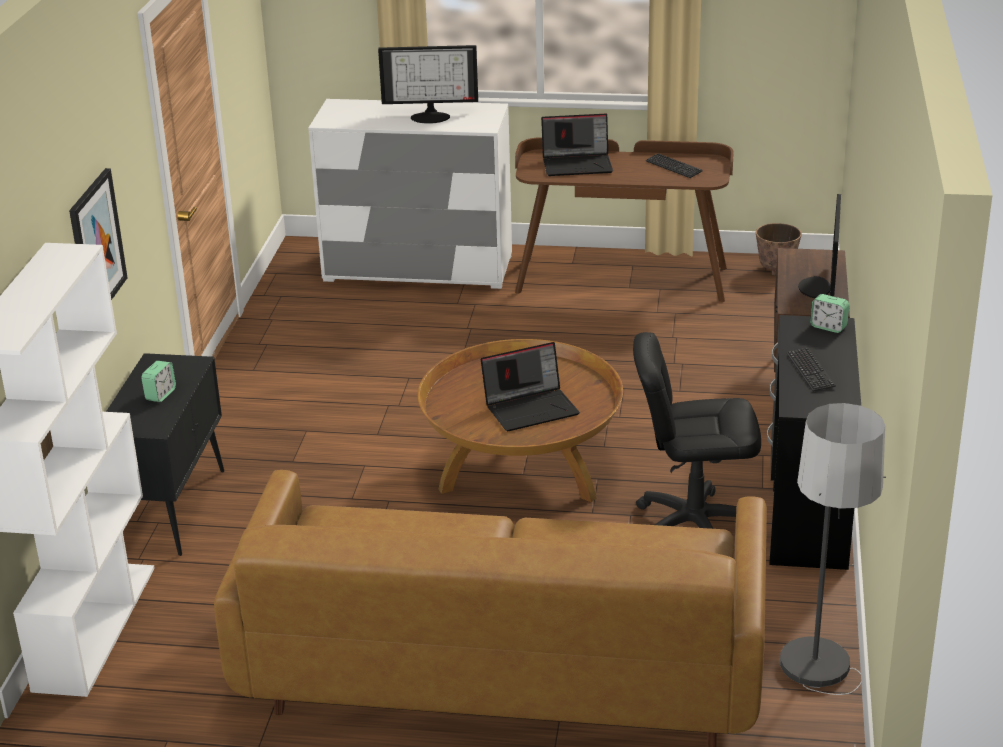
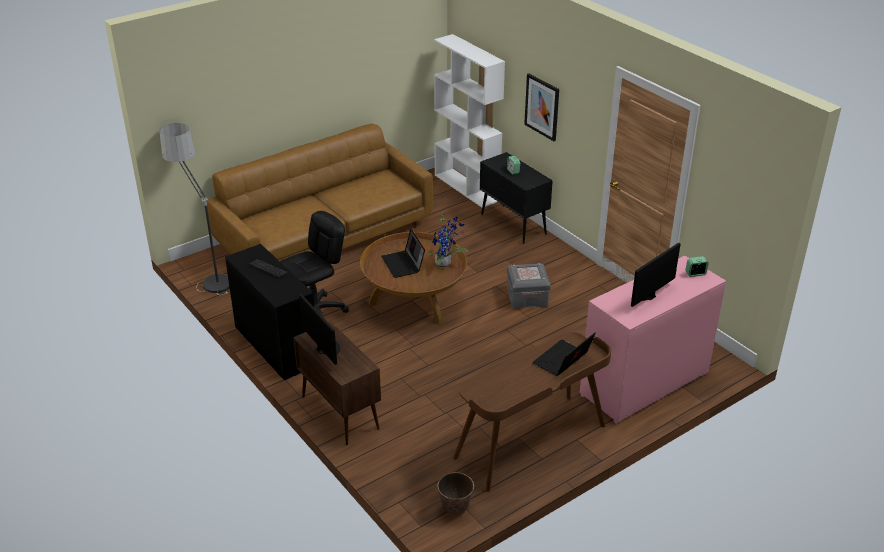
camera: 135 degrees right, 5 degrees up
(366, 400) = (527, 297): none -> grey storage box
(418, 268) = (644, 384): white dresser -> pink dresser
(473, 381) = (445, 264): none -> potted plant
(531, 408) = (403, 264): laptop -> laptop turned 45 degrees counterclockwise
(673, 167) = (507, 389): keyboard -> none
(828, 327) = (282, 296): alarm clock -> alarm clock (695, 274)

